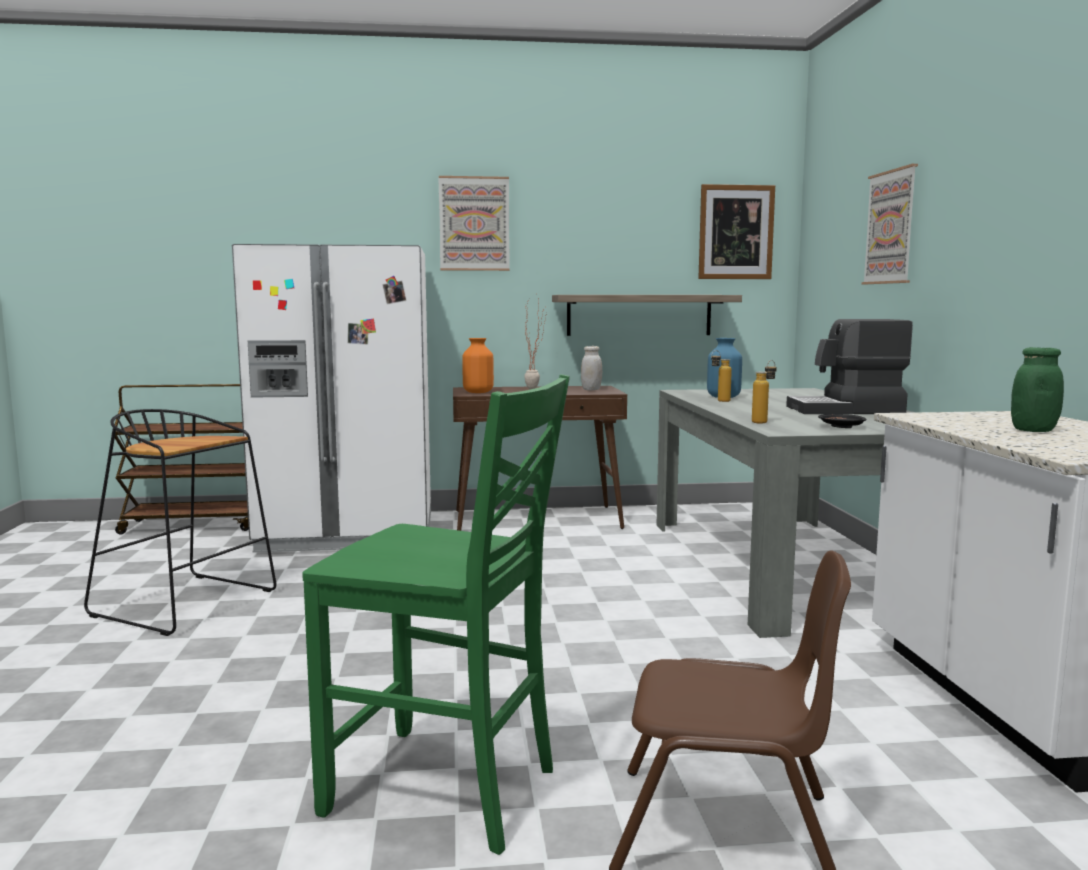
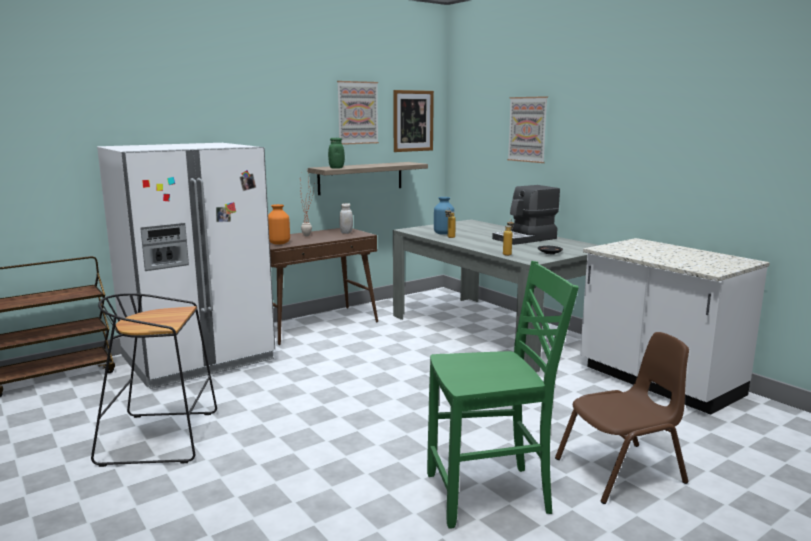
camera: 30 degrees left, 5 degrees up
(474, 224) = (253, 118): picture -> picture (357, 113)
(1033, 430) = (667, 254): green jar -> green jar (336, 168)

